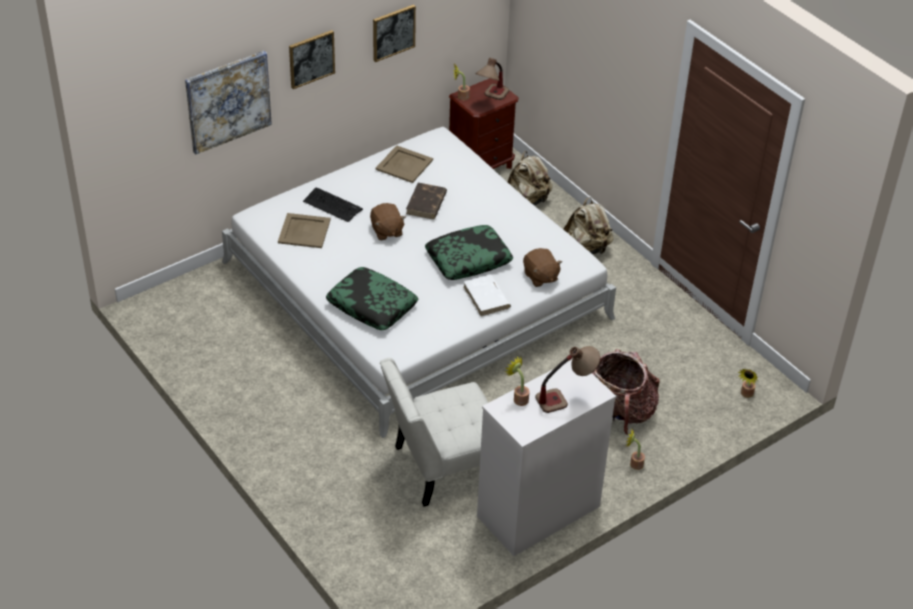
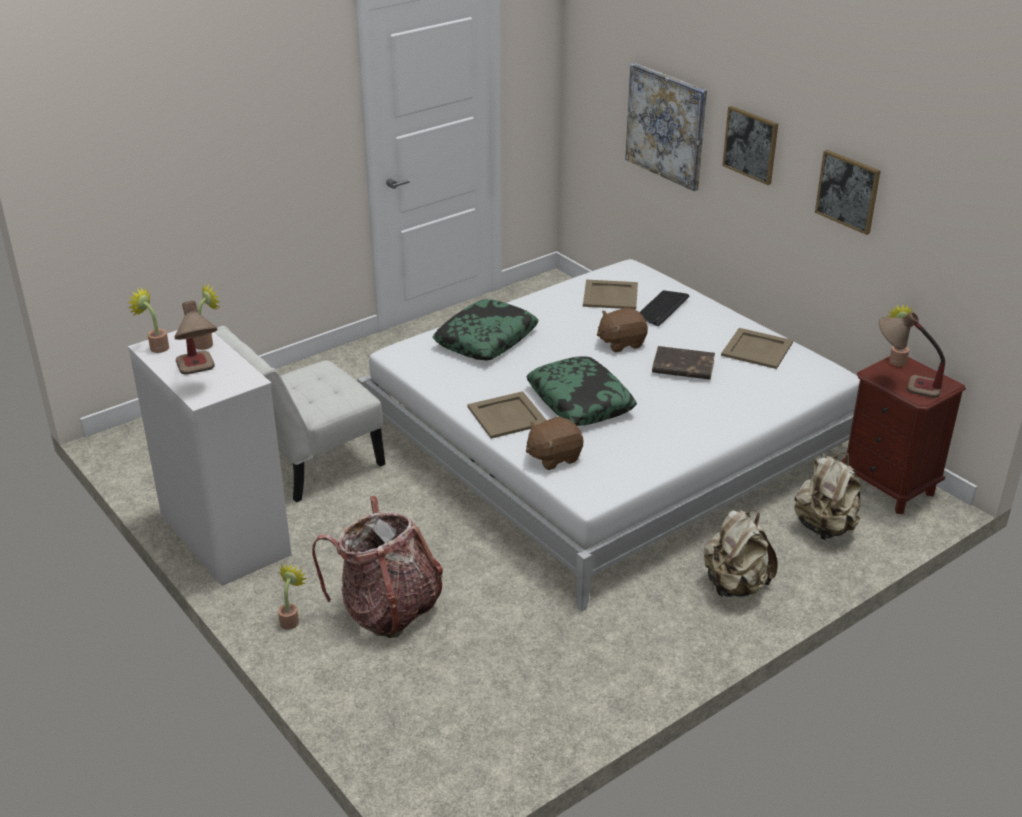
camera: 90 degrees right, 10 degrees down
(442, 466) = (308, 463): white chair -> white chair turned 105 degrees counterclockwise
(487, 298) = (506, 415): white book -> beige tray
(746, 394) = (422, 754): potted plant -> potted plant (156, 347)

